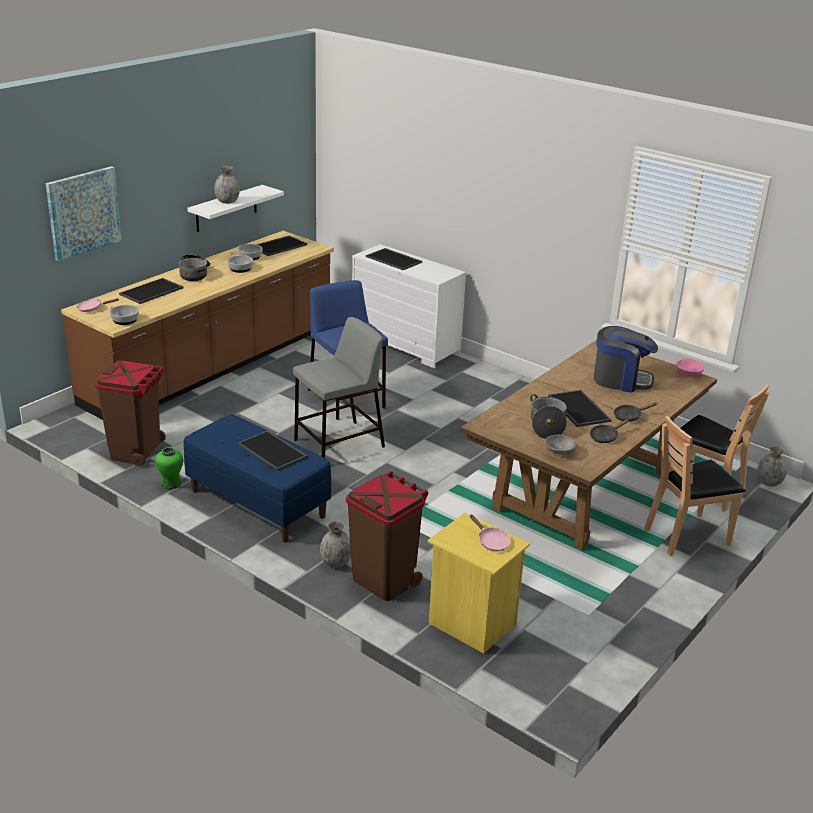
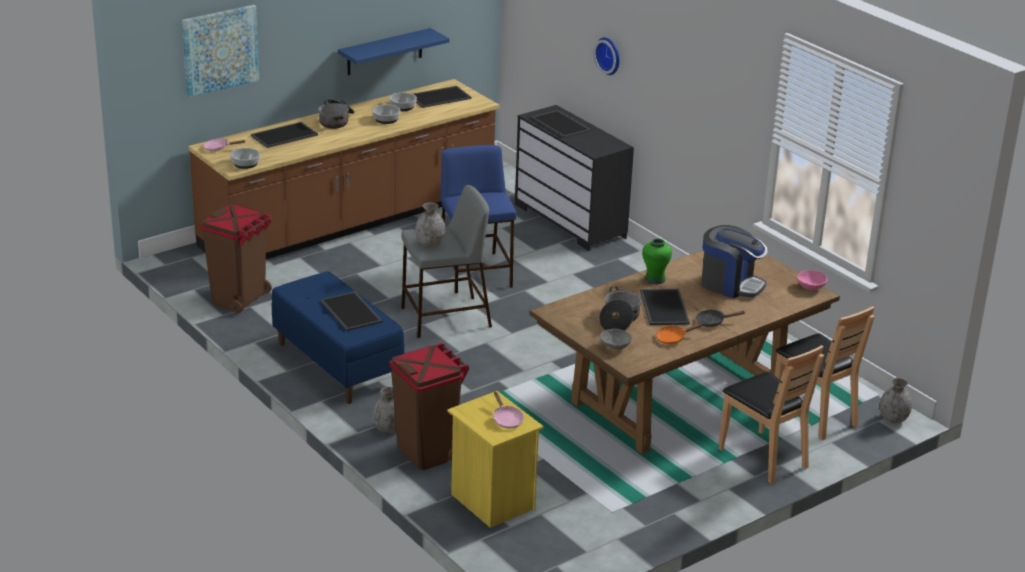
camera: 15 degrees right, 0 degrees up
(171, 484) = (261, 335): green vase -> green vase (655, 279)
(226, 208) = (384, 52): white shelf -> blue shelf
(227, 201) = (382, 46): grey vase -> grey vase (430, 243)
(406, 344) = (570, 221): white dresser -> black dresser
(436, 192) = (609, 55): none -> wall clock
(605, 437) = (673, 338): black frying pan -> orange frying pan
(687, 536) = (763, 457): brown chair -> brown chair turned 120 degrees counterclockwise

